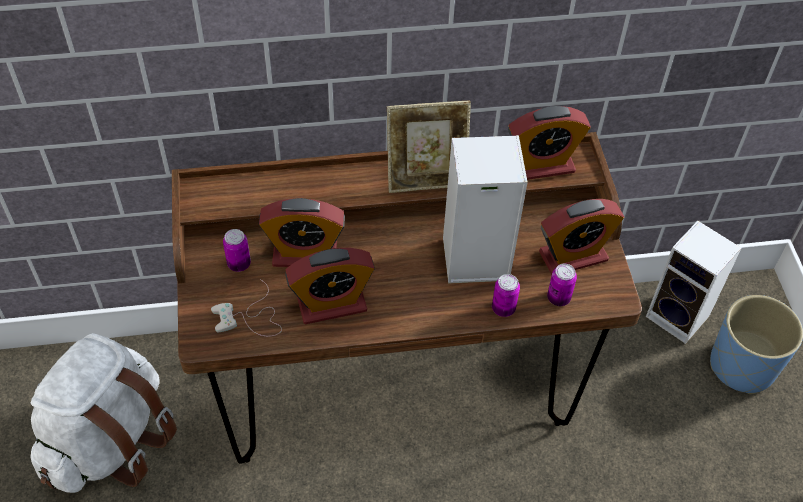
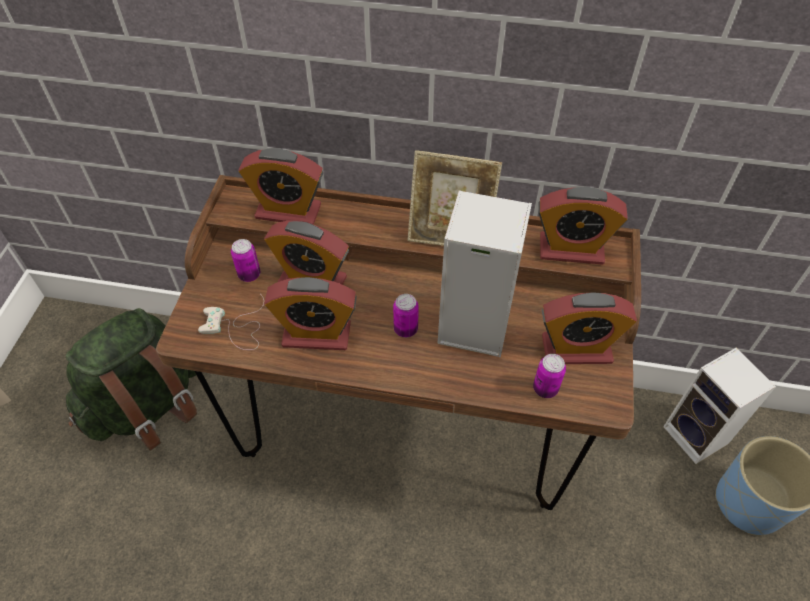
camera: 20 degrees right, 0 degrees up
(109, 442) = (150, 405): white backpack -> green backpack
(259, 191) = (288, 211): none -> alarm clock
(503, 308) = (483, 384): can -> can (405, 329)

